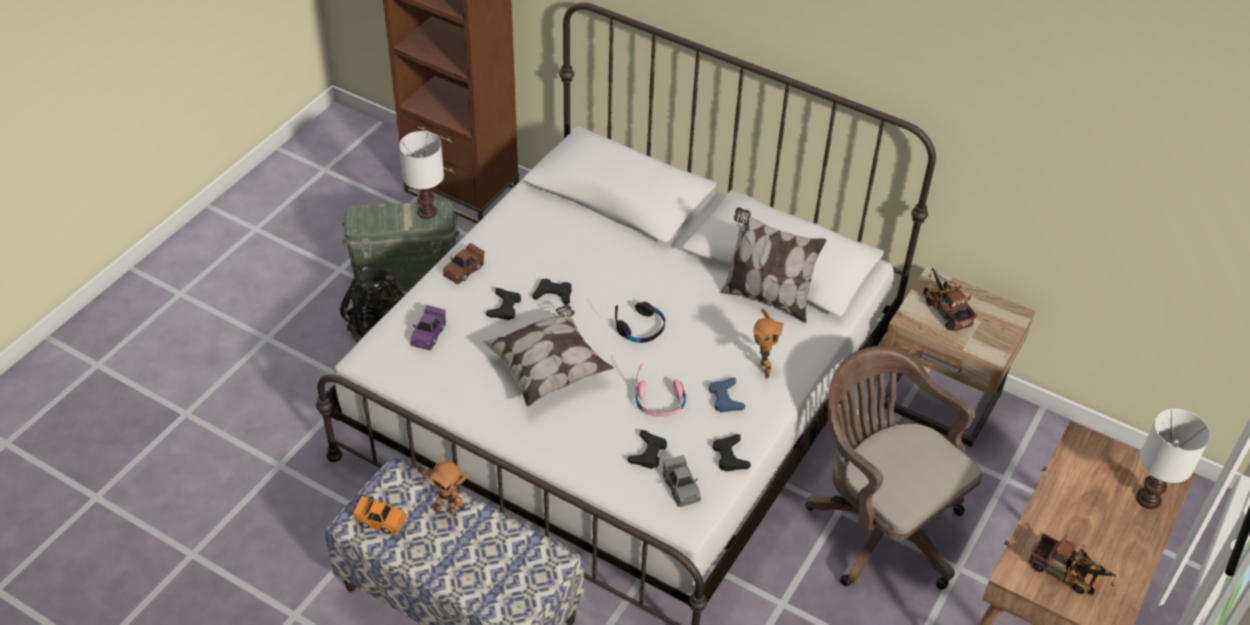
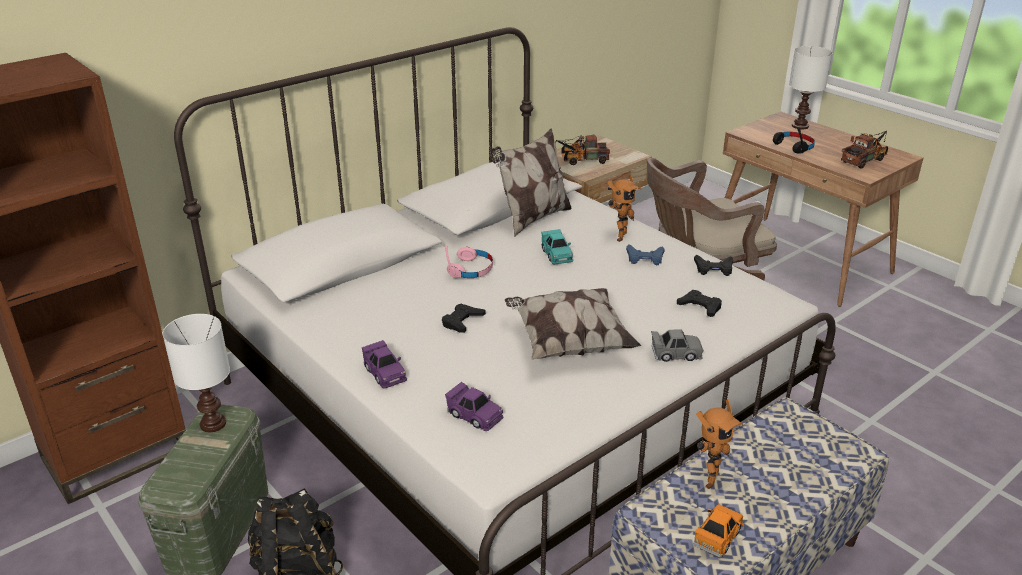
camera: 70 degrees left, 15 degrees down
(464, 270) = (384, 373): brown toy car -> purple toy car
(504, 307) = (462, 355): black game controller -> none
(642, 329) = (539, 281): black headphones -> black headphones (794, 146)
(660, 402) = (638, 289): pink headphones -> pink headphones (471, 270)
(681, 487) = (745, 298): grey toy car -> grey toy car (675, 354)
(699, 331) = (556, 254): none -> turquoise toy car
(762, 371) = (618, 236): toy robot -> toy robot turned 105 degrees clockwise

